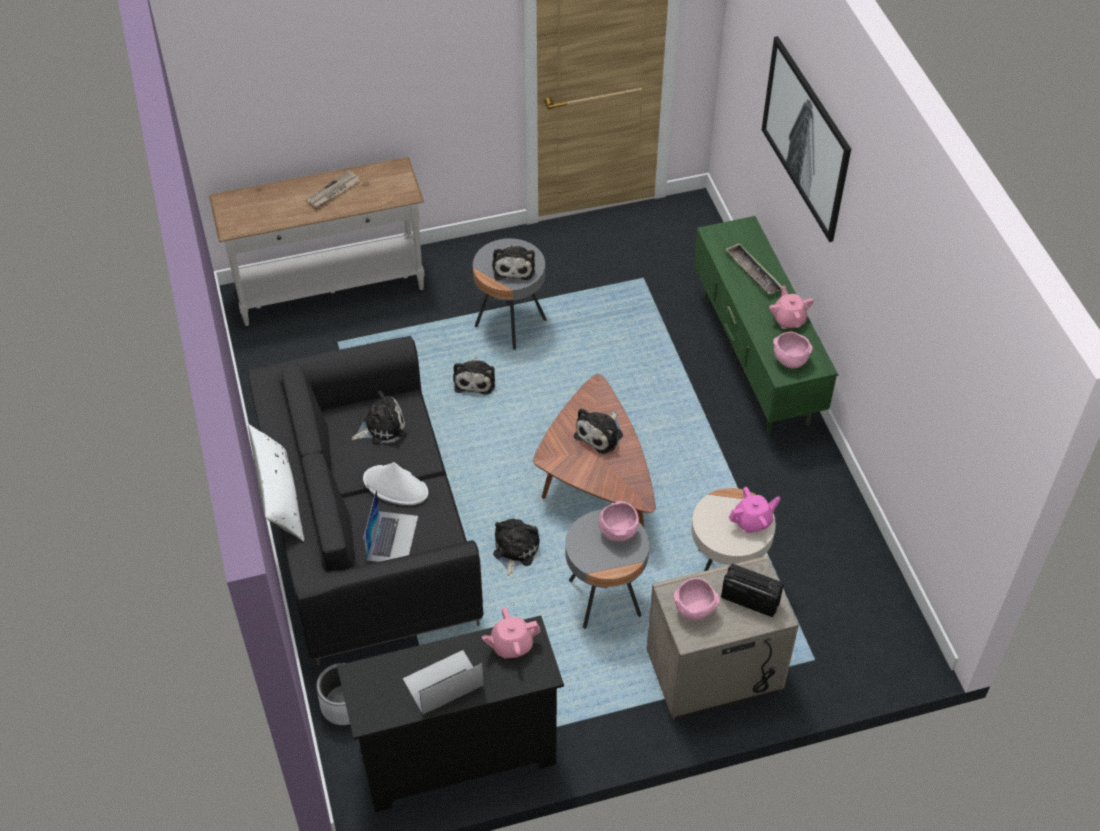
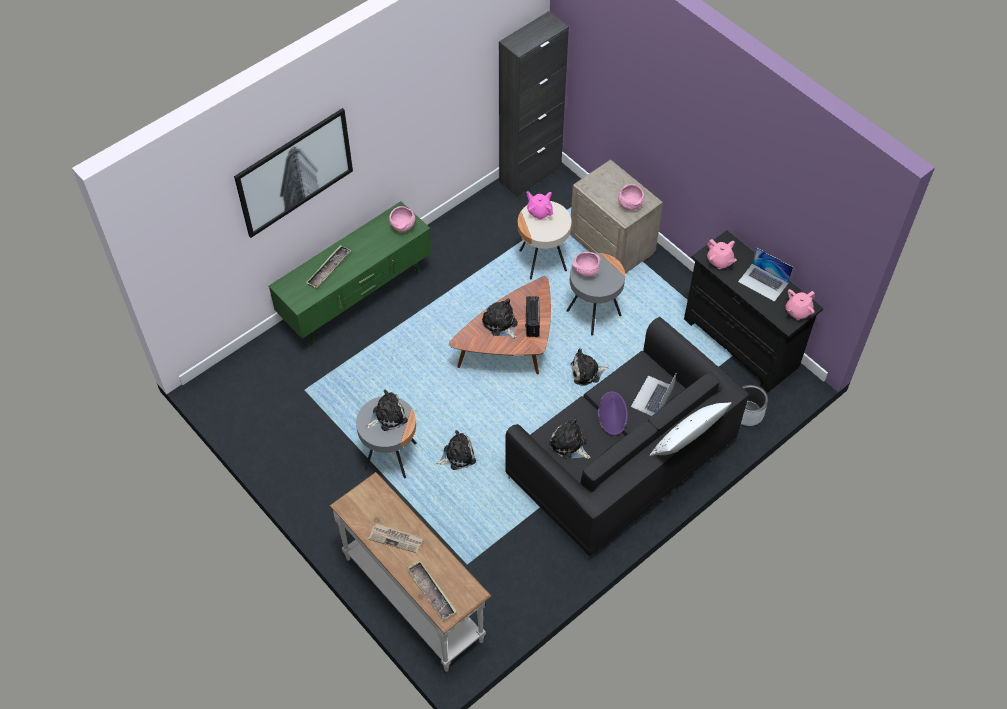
camera: 115 degrees left, 5 degrees up
(257, 198) = (431, 592): none -> tray
(392, 537) = (652, 397): laptop -> laptop turned 45 degrees counterclockwise
(396, 486) = (612, 414): white hat -> purple hat
(600, 434) = (500, 324): plush toy -> plush toy turned 135 degrees counterclockwise
(749, 599) = (607, 183): radio -> radio (532, 323)
(788, 319) = (365, 237): pink teapot -> pink teapot (797, 311)
(899, 627) = (530, 174): none -> black cabinet

